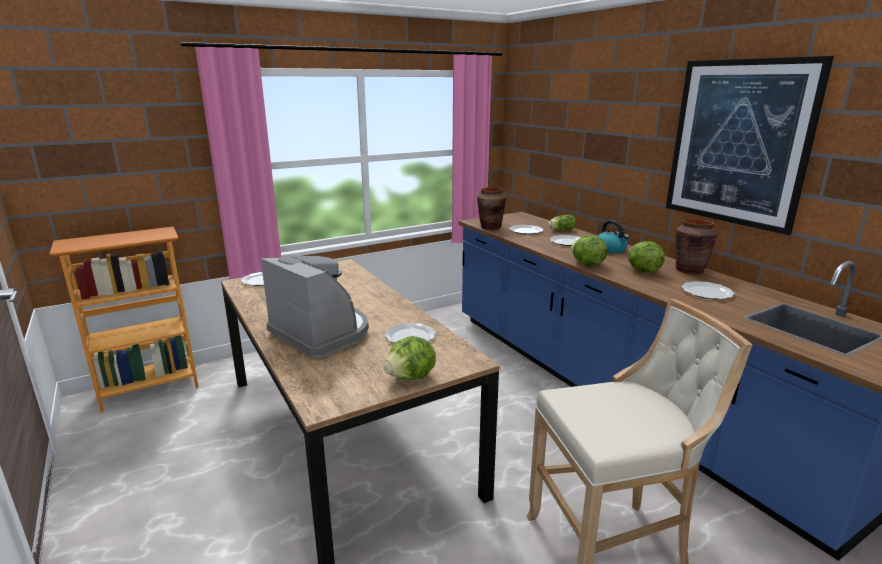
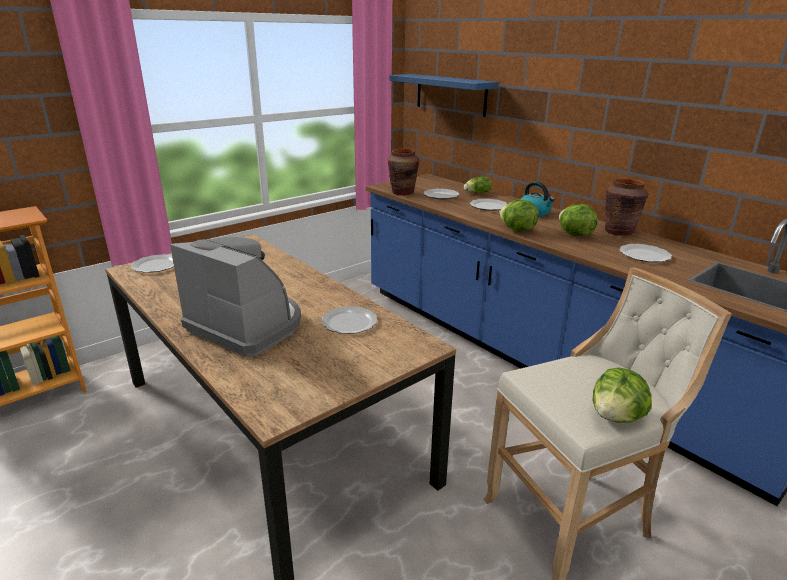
camera: 10 degrees left, 5 degrees up
(411, 377) = (366, 371): lettuce -> lettuce (616, 417)
(542, 139) = (450, 94): none -> blue shelf
(738, 143) = (669, 98): picture -> none

